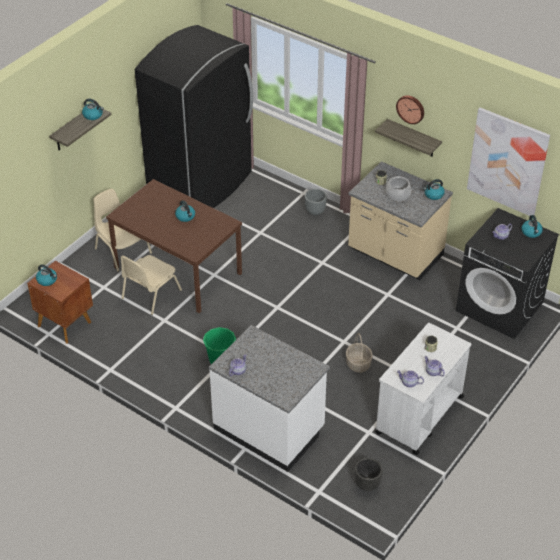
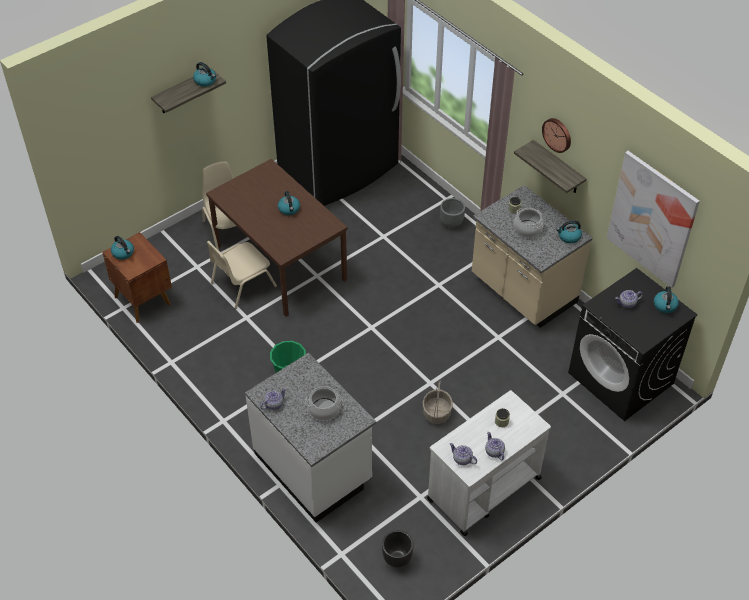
camera: 15 degrees right, 5 degrees up
(282, 366) = (324, 409): none -> cooking pot

